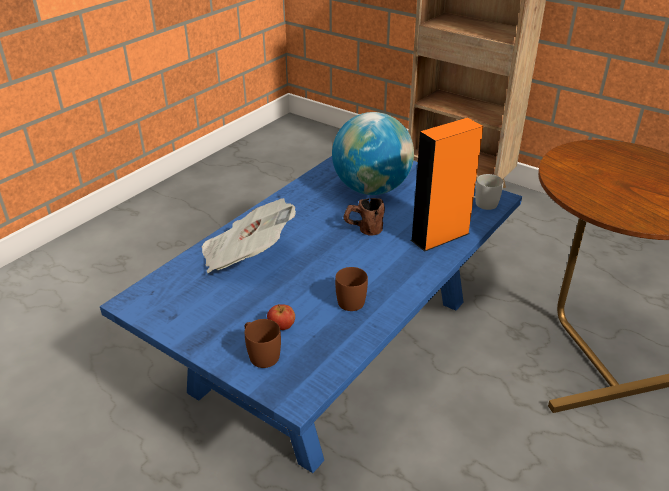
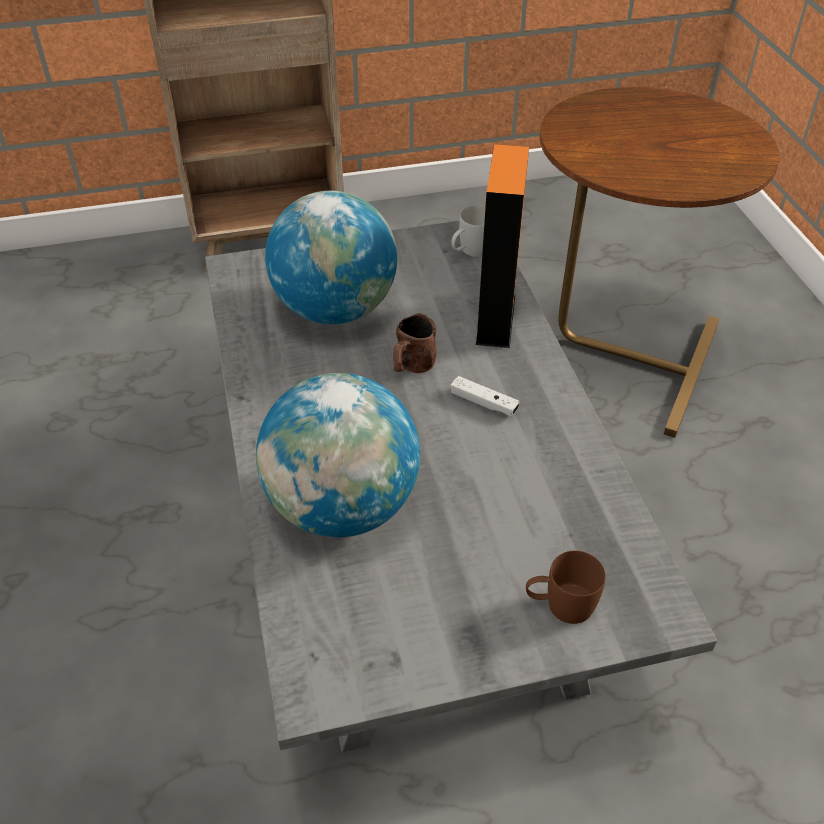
camera: 50 degrees left, 10 degrees up
(246, 256) = (343, 506): newspaper -> globe
(282, 327) = (526, 554): apple -> none
(334, 344) = (411, 539): blue coffee table -> grey coffee table
(350, 299) = (533, 462): brown mug -> none
(370, 263) = (483, 403): none -> white game controller

